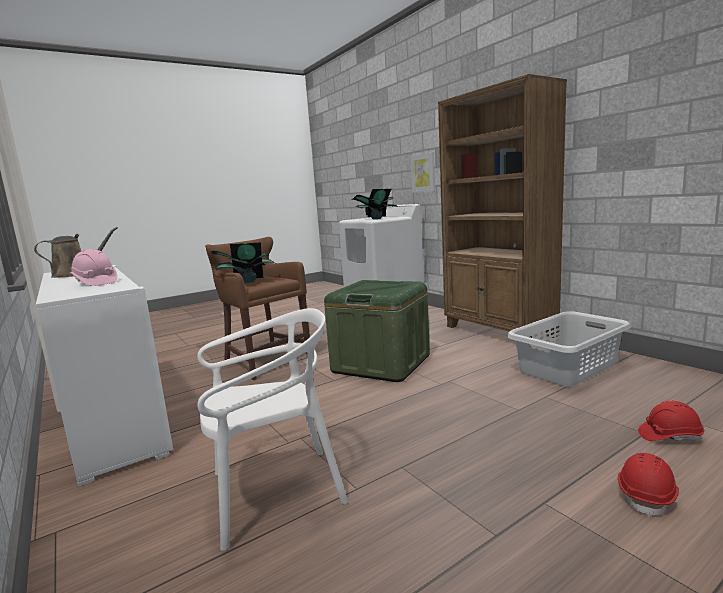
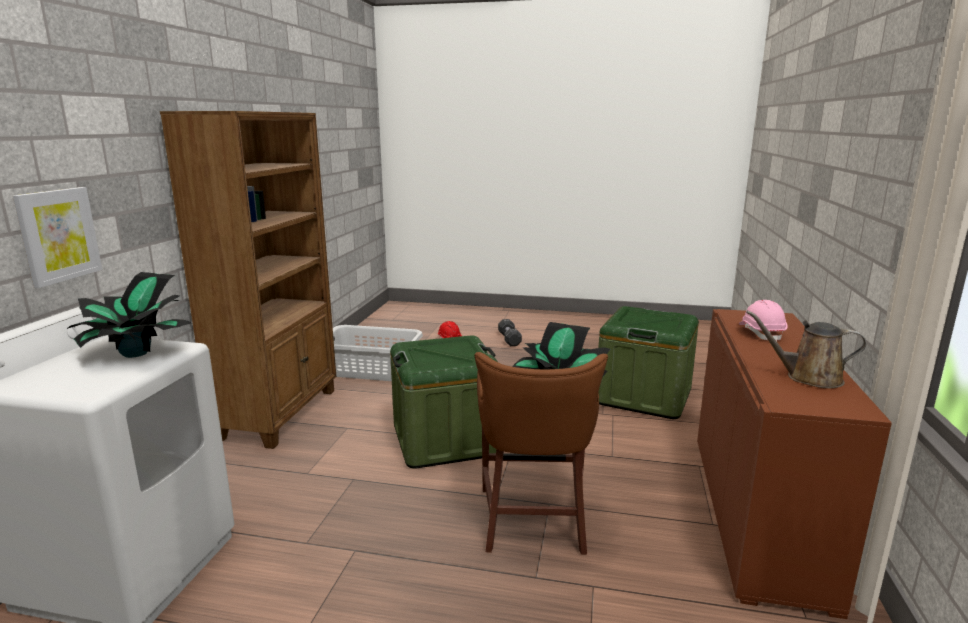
camera: 135 degrees left, 5 degrees up
(114, 420) = (756, 513): white cabinet -> brown cabinet
(275, 492) = (644, 396): white chair -> green storage box
(646, 496) = (509, 339): red hard hat -> black dumbbell

